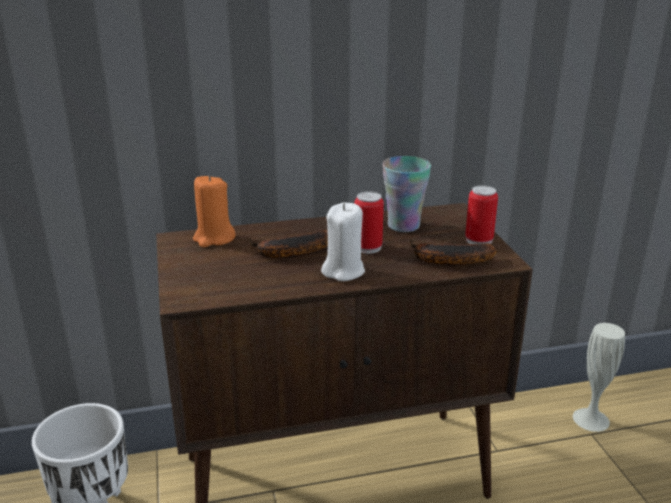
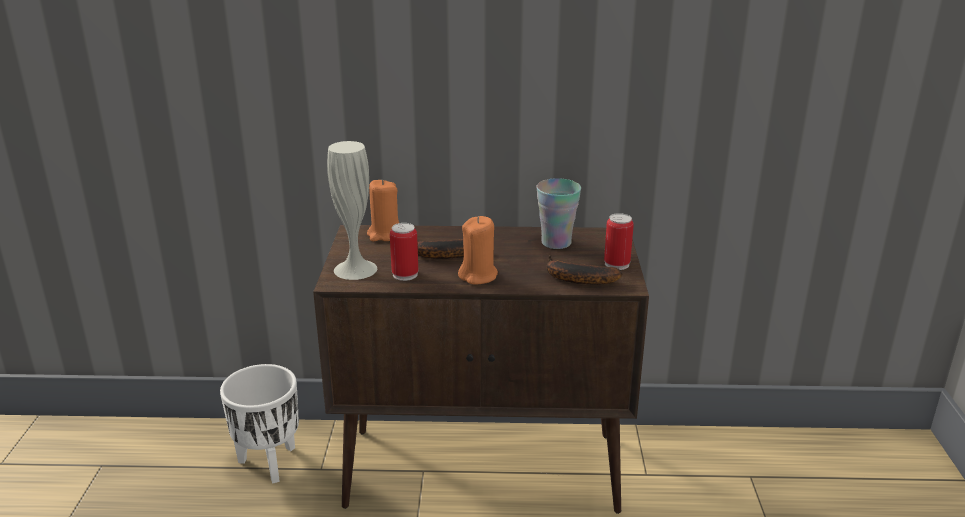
camera: 15 degrees right, 0 degrees up
(343, 271) = (478, 276): white candle -> orange candle
(367, 247) = (512, 258): can -> can (405, 274)
(591, 419) = (757, 463): white vase -> white vase (355, 269)

